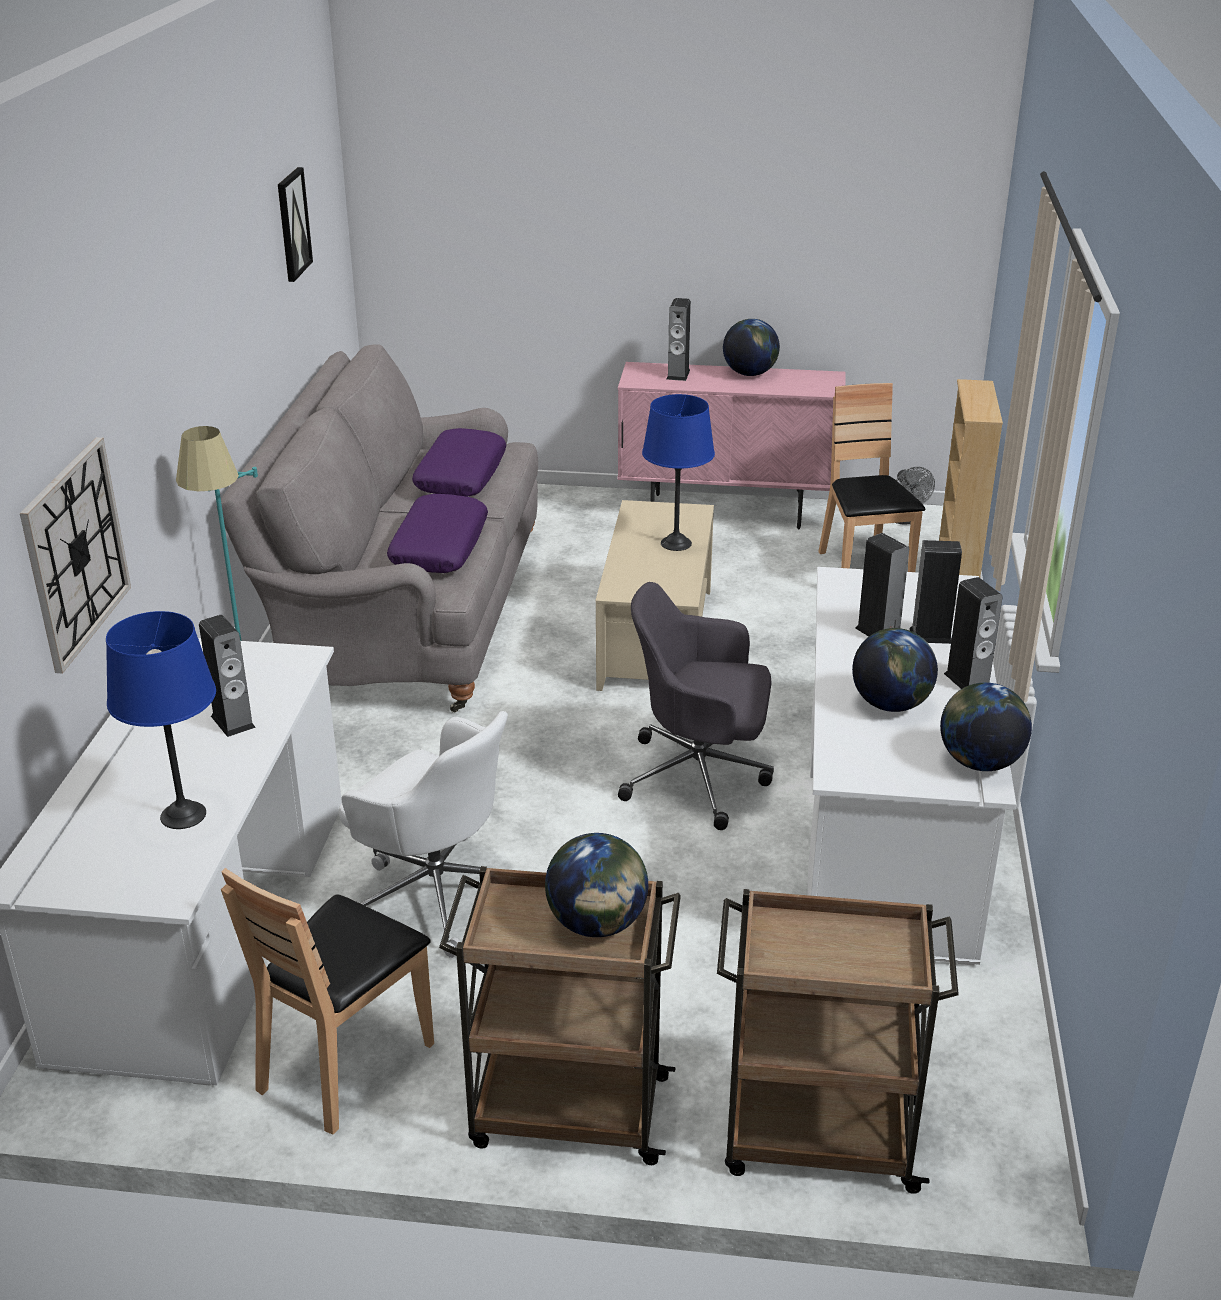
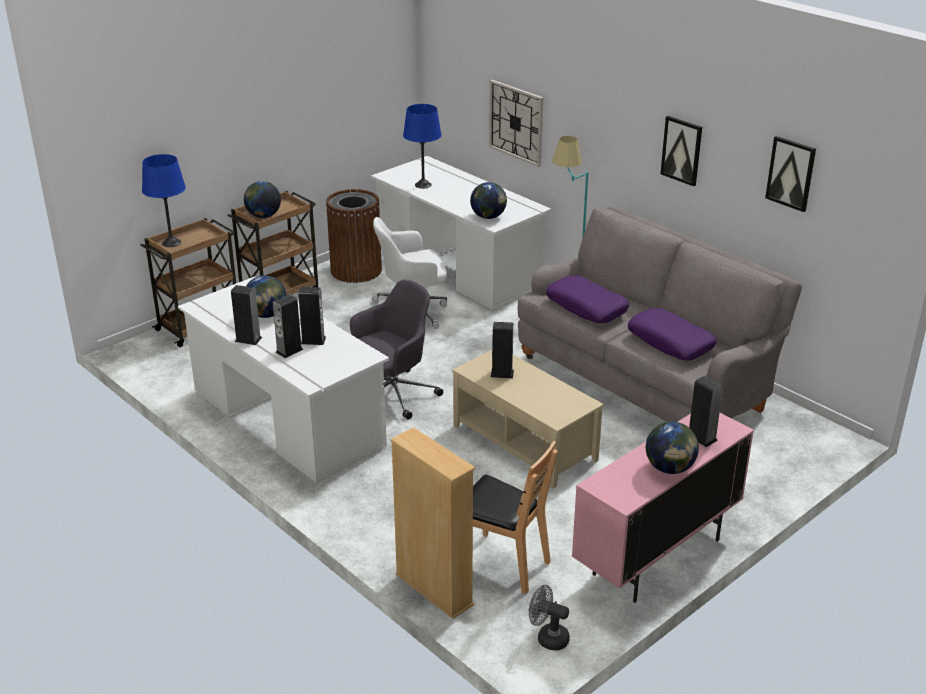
camera: 130 degrees right, 0 degrees up
(231, 311) = (682, 150): none -> picture
(233, 721) = (467, 203): speaker -> speaker (502, 373)
(345, 1064) = (356, 270): brown chair -> brown trash can
(676, 543) = (525, 394): blue table lamp -> blue table lamp (171, 243)
(979, 762) = (206, 312): globe -> globe (488, 217)

